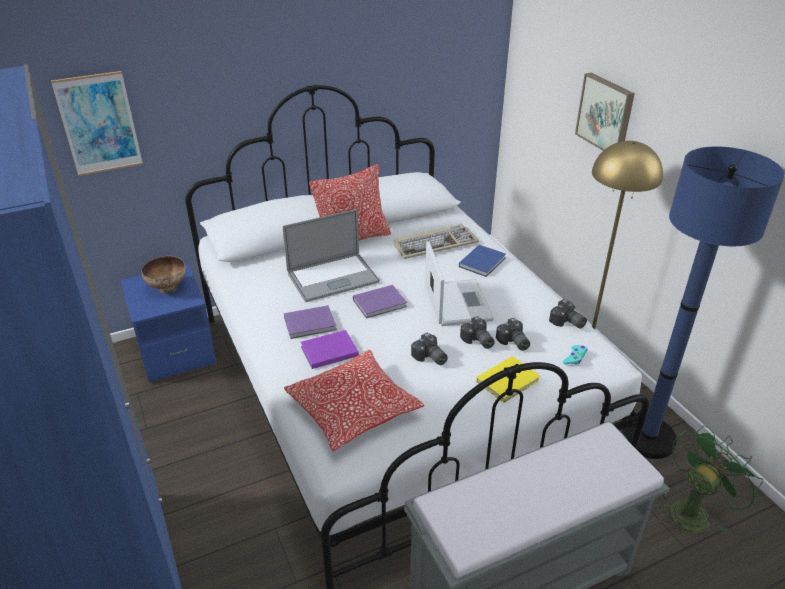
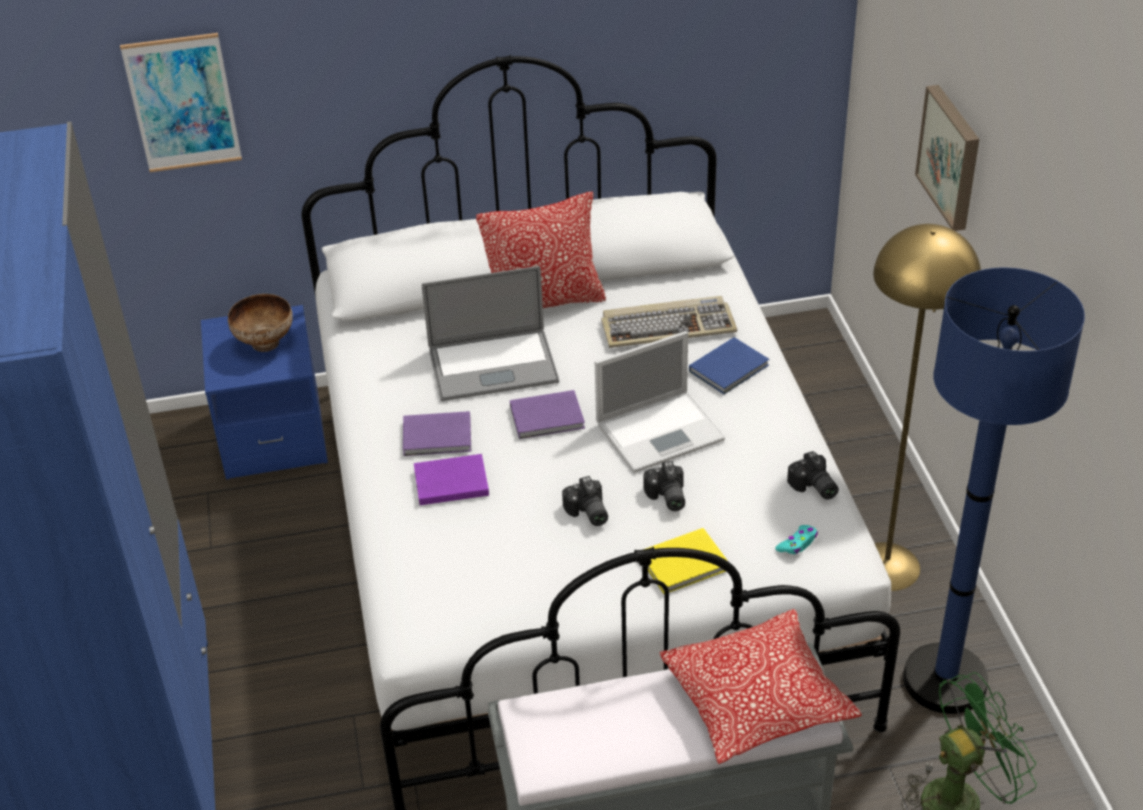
camera: 15 degrees right, 5 degrees up
(353, 410) = (456, 572): pillow -> pillow (757, 701)
(457, 302) = (661, 431): laptop -> laptop turned 60 degrees clockwise
(513, 343) = (717, 507): camera -> none

